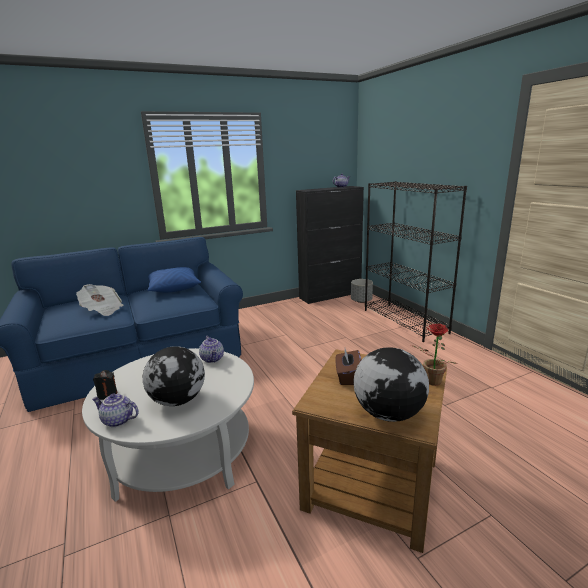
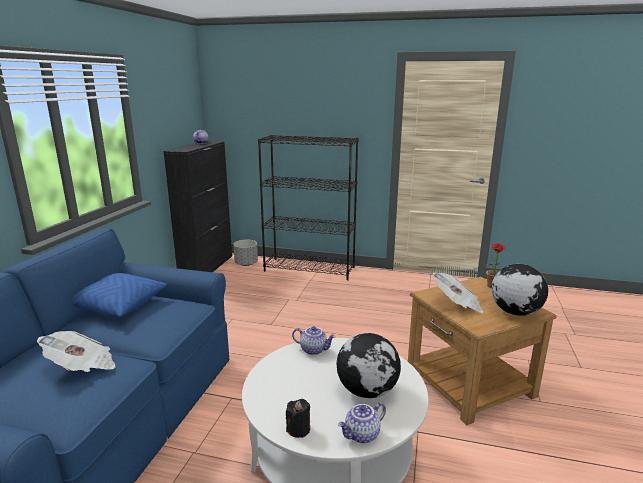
camera: 50 degrees left, 0 degrees up
(348, 377) = (457, 304): brown tissue box -> newspaper

